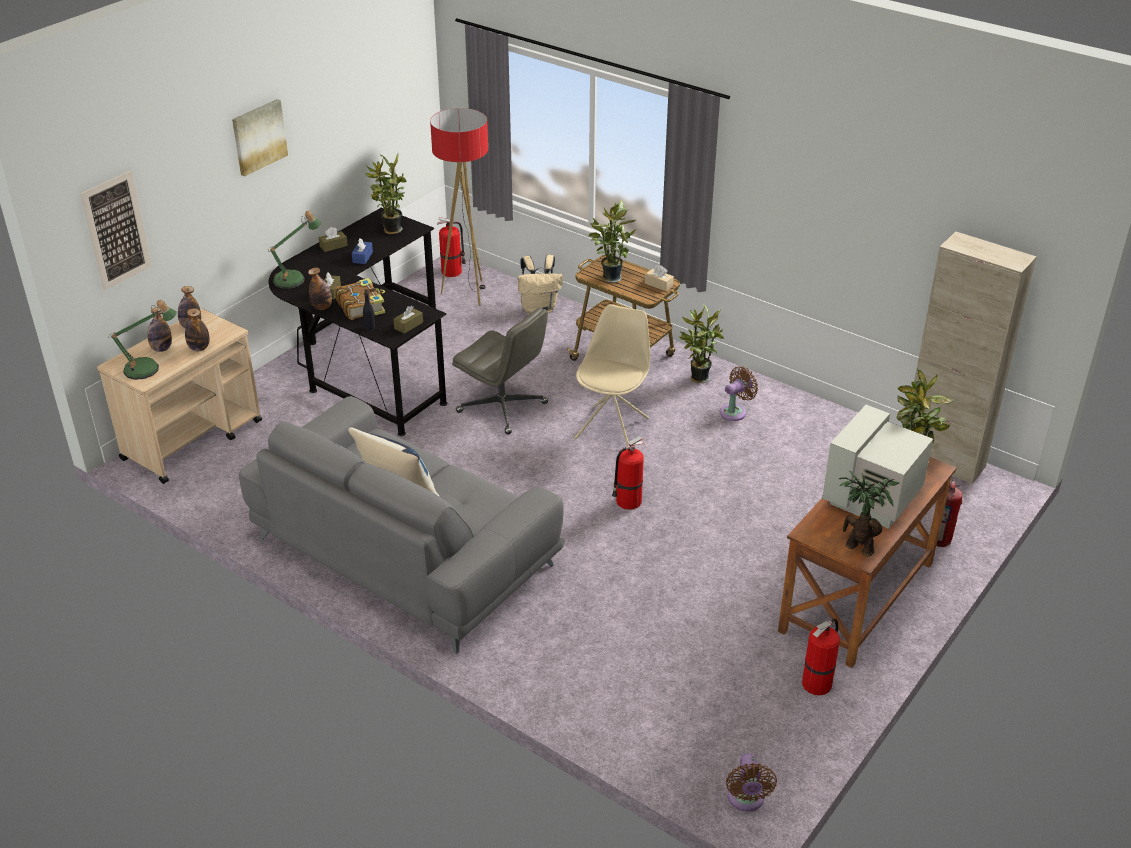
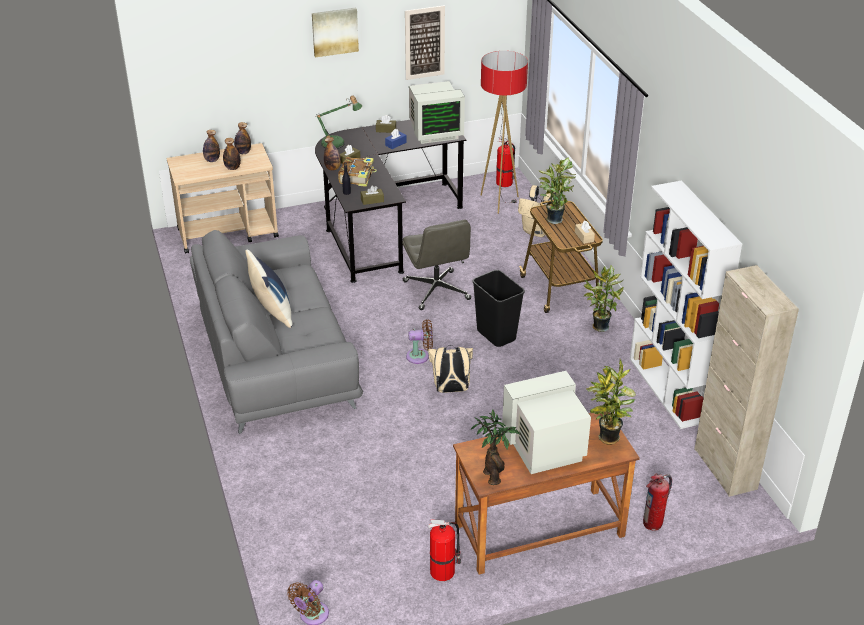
camera: 35 degrees right, 0 degrees up
(116, 230) = (199, 68): picture -> picture (424, 42)
(148, 369) = (191, 170): table lamp -> none
(390, 231) = (434, 132): potted plant -> monitor
(612, 427) = (497, 335): beige chair -> black trash can
(627, 501) = (450, 390): fire extinguisher -> beige backpack
(735, 411) = (600, 362): brown fan -> brown fan (420, 356)
(821, 411) = (669, 389): none -> white bookcase

